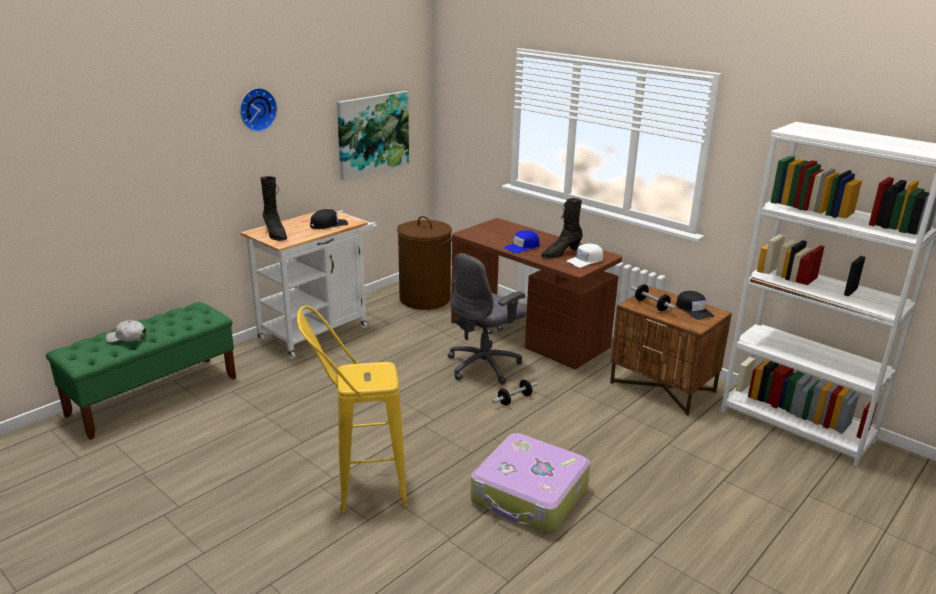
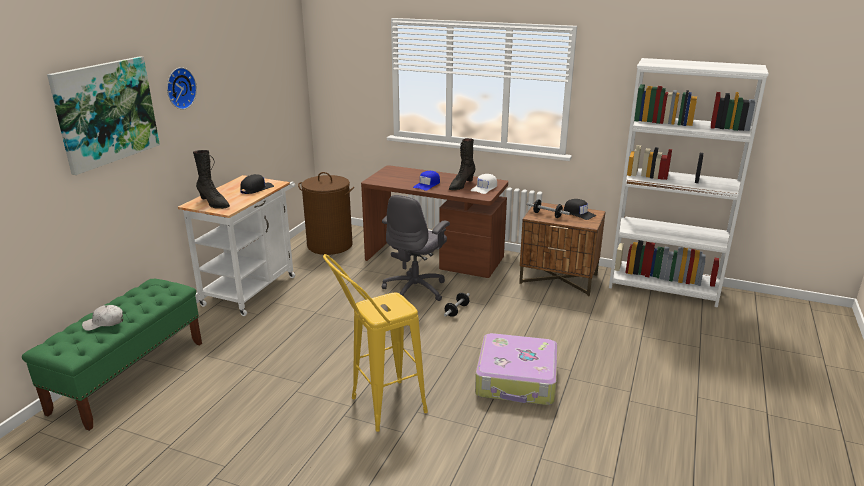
camera: 20 degrees left, 0 degrees up
(373, 134) = (268, 104): picture -> picture (106, 113)

